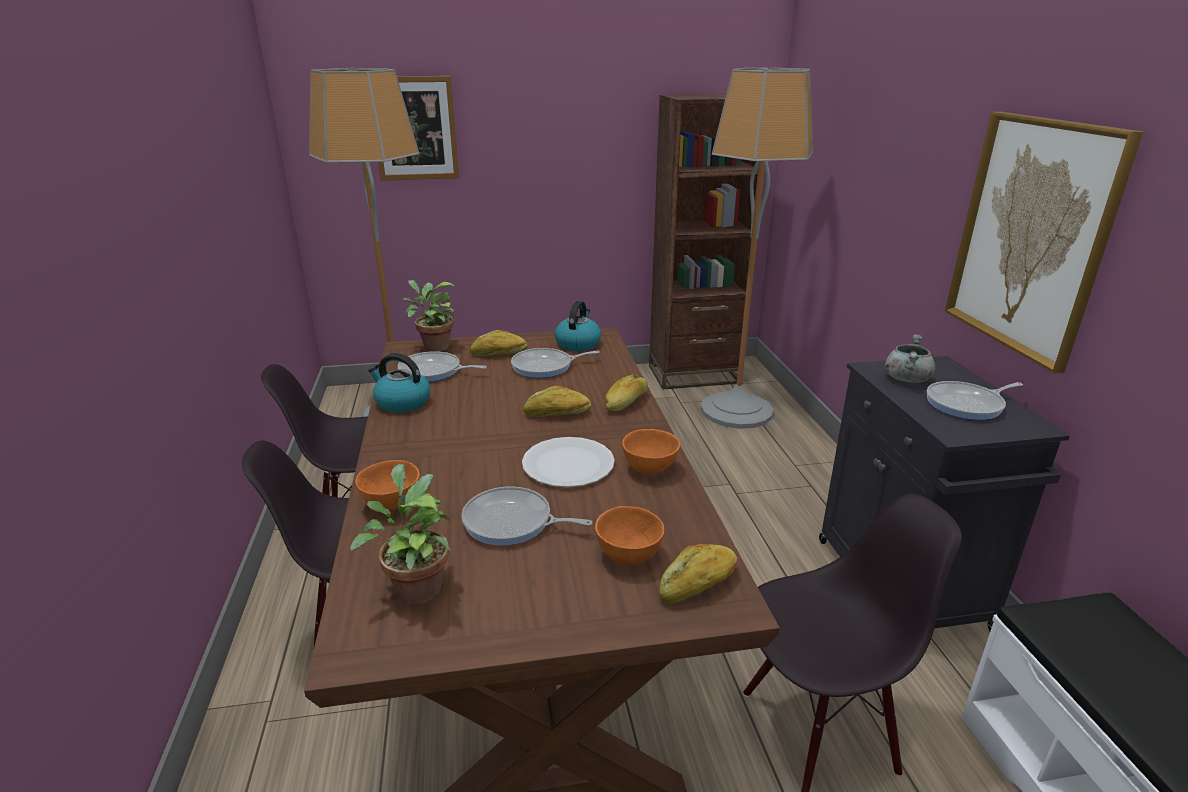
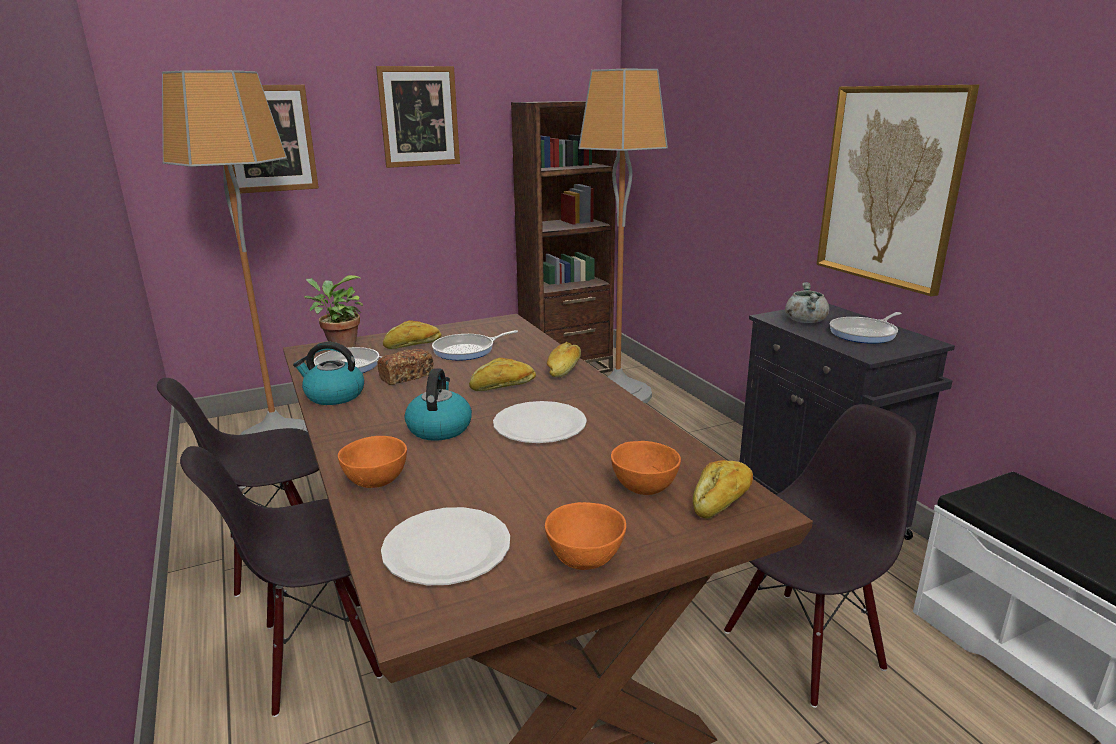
camera: 15 degrees left, 5 degrees down
(416, 586) = (447, 548): potted plant -> white plate
(475, 390) = (406, 376): none -> bread
(512, 522) = (514, 479): frying pan -> none
(562, 109) = (419, 117): none -> picture
(578, 343) = (488, 329): kettle -> kettle (439, 428)
(650, 469) = (620, 418): orange bowl -> orange bowl (586, 559)

